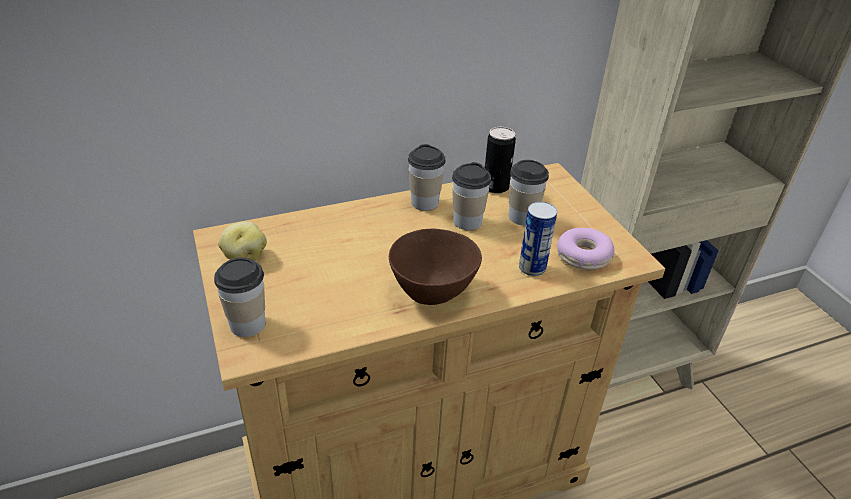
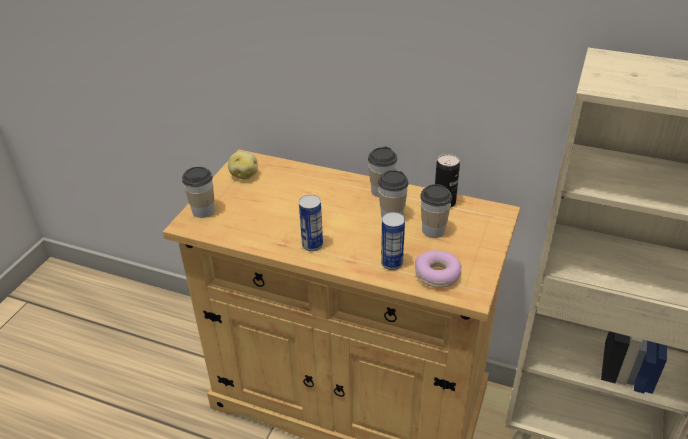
camera: 45 degrees right, 0 degrees up
(432, 292) = (312, 245): brown bowl -> can

